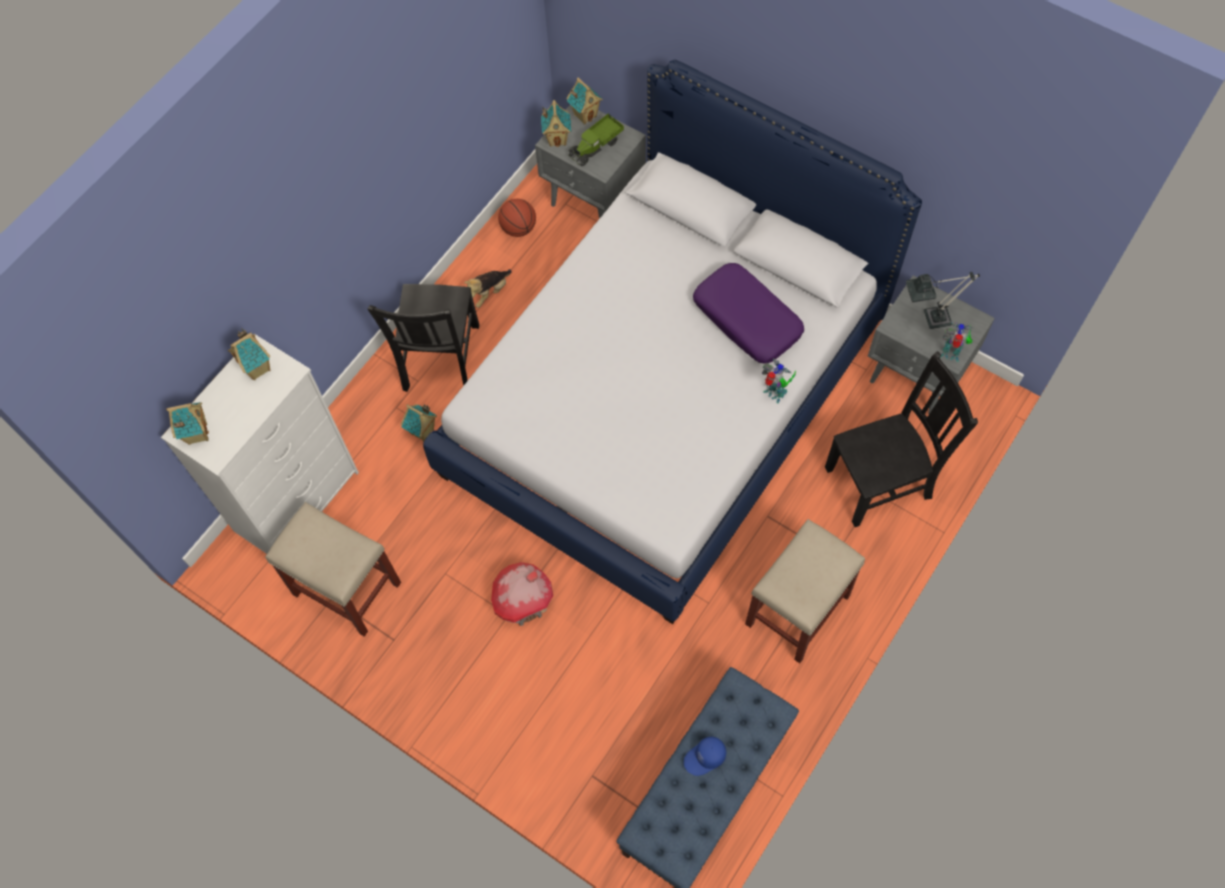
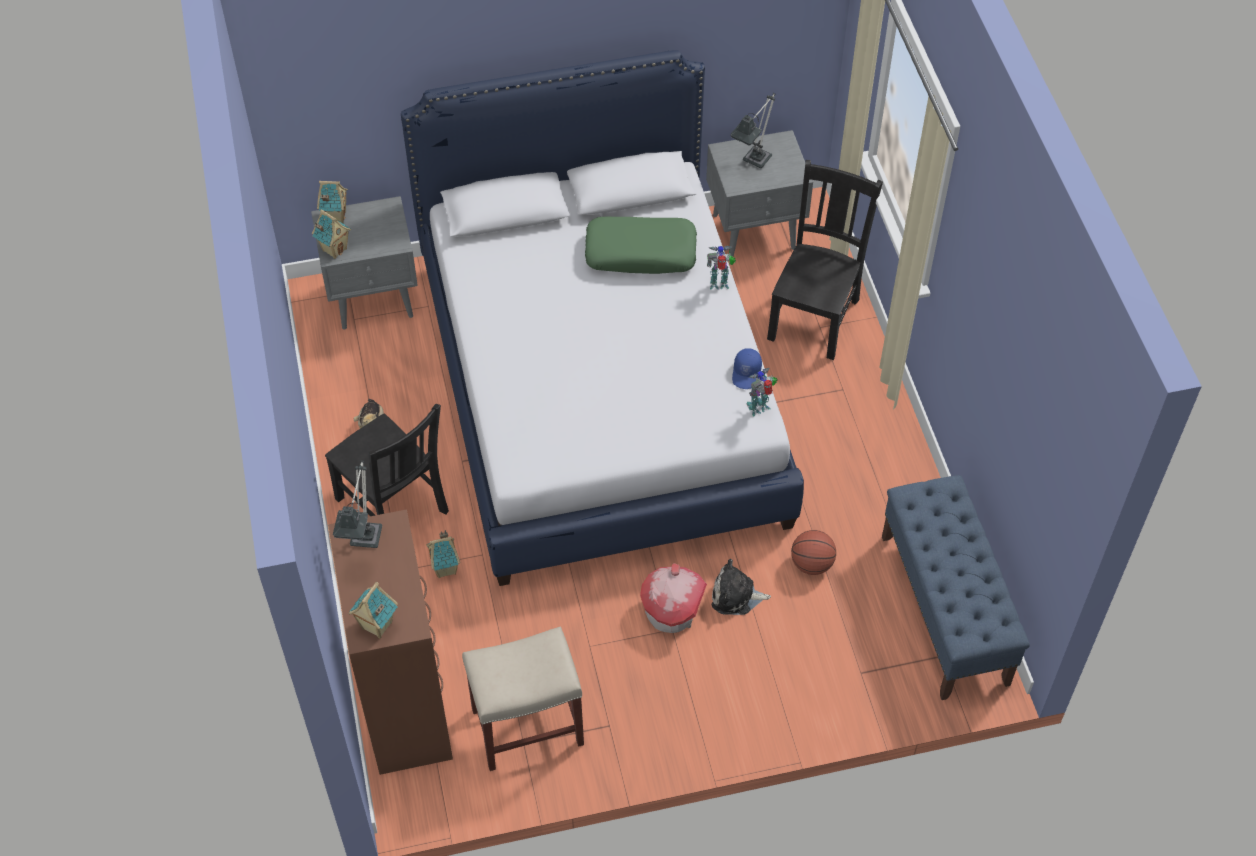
camera: 50 degrees left, 10 degrees down
(258, 368) = (364, 543): toy house -> table lamp
(297, 500) = (405, 705): white dresser -> brown dresser
(519, 228) = (337, 365): basketball -> basketball (812, 564)
(576, 634) = (736, 596): none -> plush toy
(596, 147) = (372, 232): toy truck -> none
(705, 758) = (944, 555): blue cap -> blue cap (747, 373)
(747, 319) = (641, 253): purple pillow -> green pillow
(797, 611) = (862, 445): beige stool -> none
(951, 355) = (794, 174): toy robot -> toy robot (760, 408)

